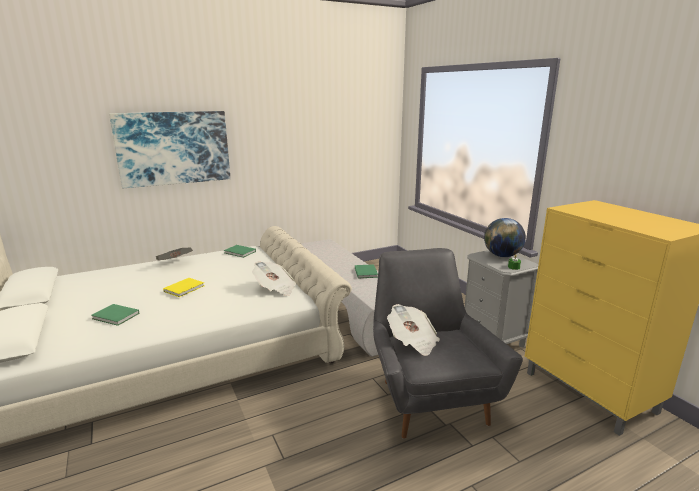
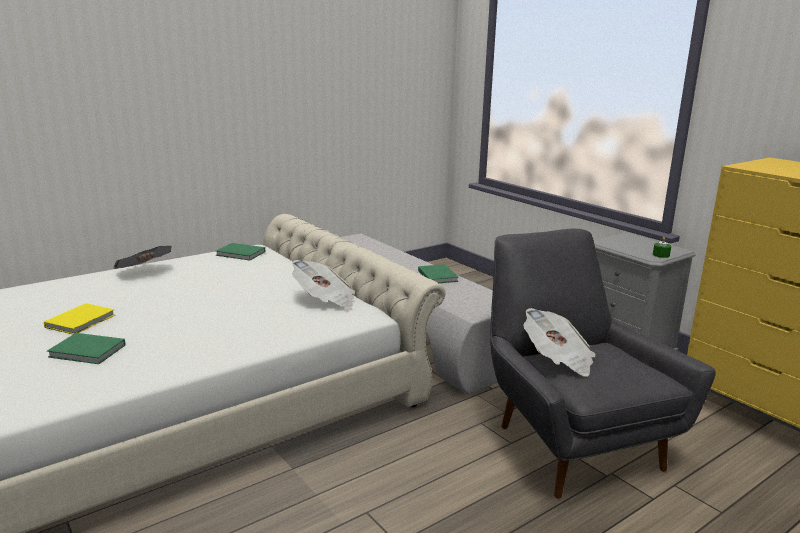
camera: 10 degrees left, 0 degrees up
(173, 148) = (130, 90): picture -> none
(185, 288) = (183, 306): yellow book -> yellow book (82, 321)
(502, 256) = (637, 242): globe -> none

